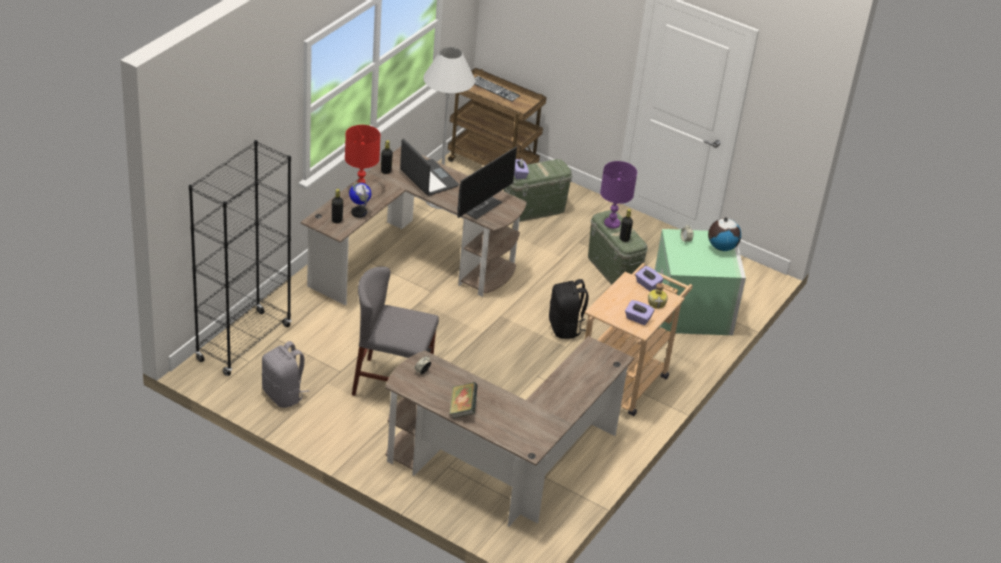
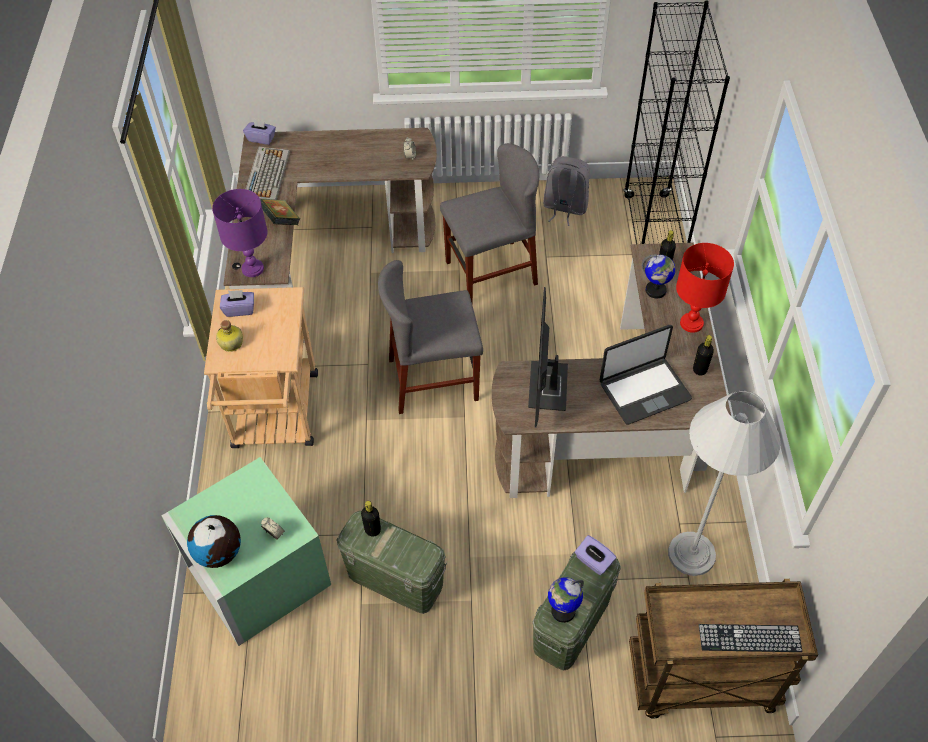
camera: 150 degrees right, 15 degrees up
(428, 179) = (644, 390): laptop -> laptop turned 45 degrees counterclockwise
(462, 408) = (345, 143): book -> book (281, 221)
(501, 344) = (433, 380): none -> grey chair
(545, 417) = (266, 175): none -> keyboard
(554, 168) = (563, 611): none -> globe
(565, 328) = (384, 445): black backpack -> none
(612, 223) = (407, 549): purple table lamp -> purple table lamp (253, 269)
(647, 285) = (256, 362): purple tissue box -> purple tissue box (261, 138)

